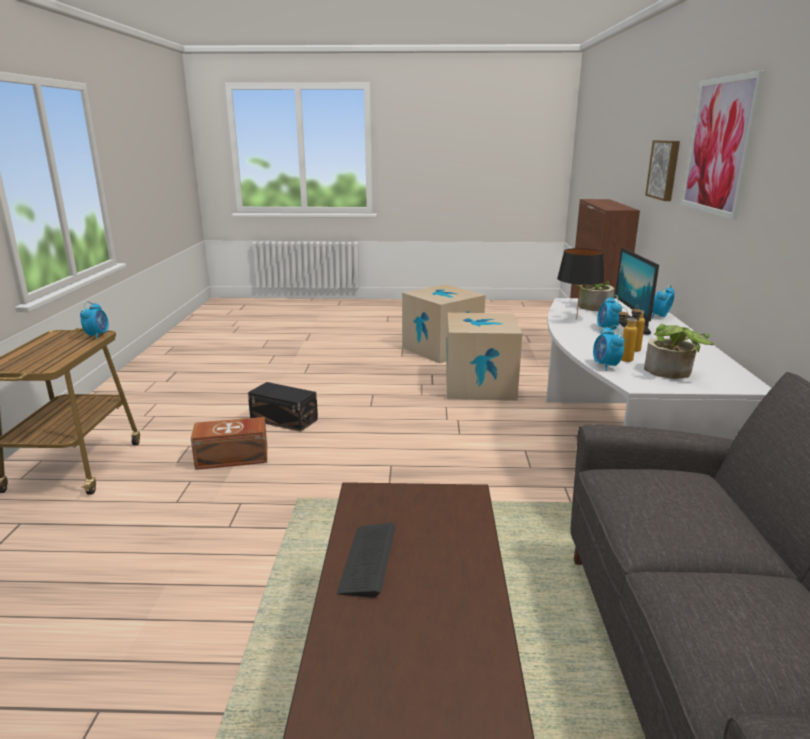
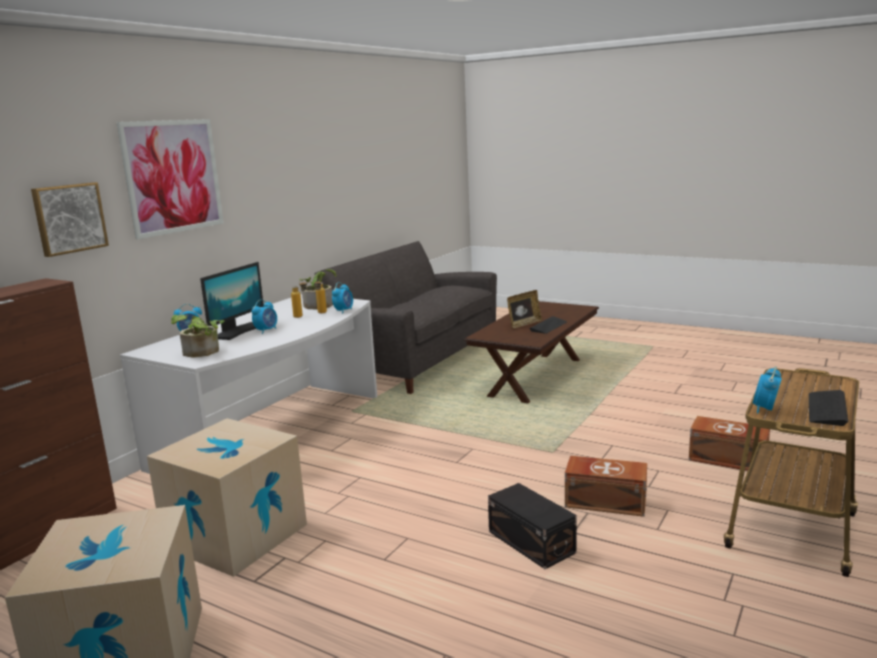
camera: 150 degrees left, 5 degrees down
(47, 341) = (827, 409): none -> keyboard
(85, 536) = (728, 460): none -> brown storage box
(426, 559) = (524, 324): none -> picture frame
(576, 319) = (259, 341): black table lamp -> none

